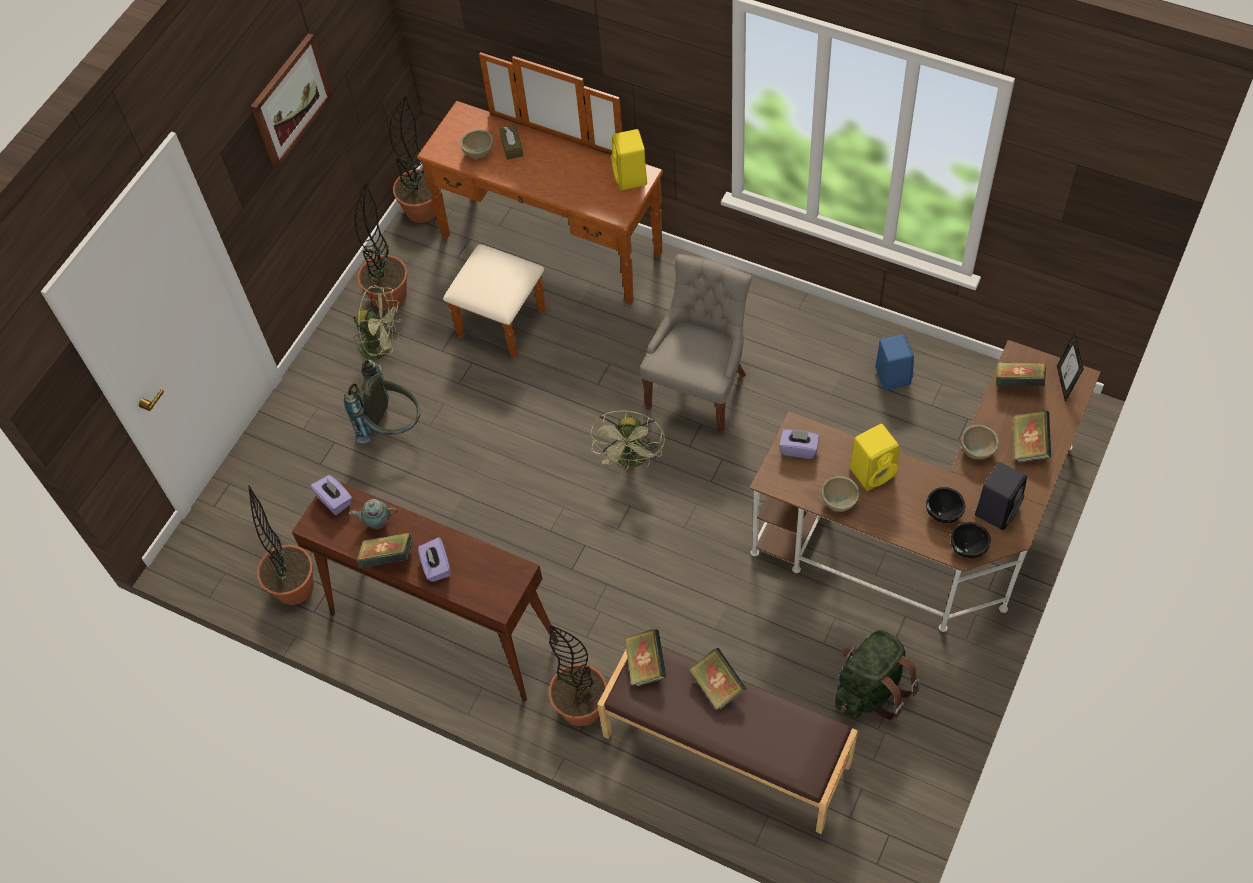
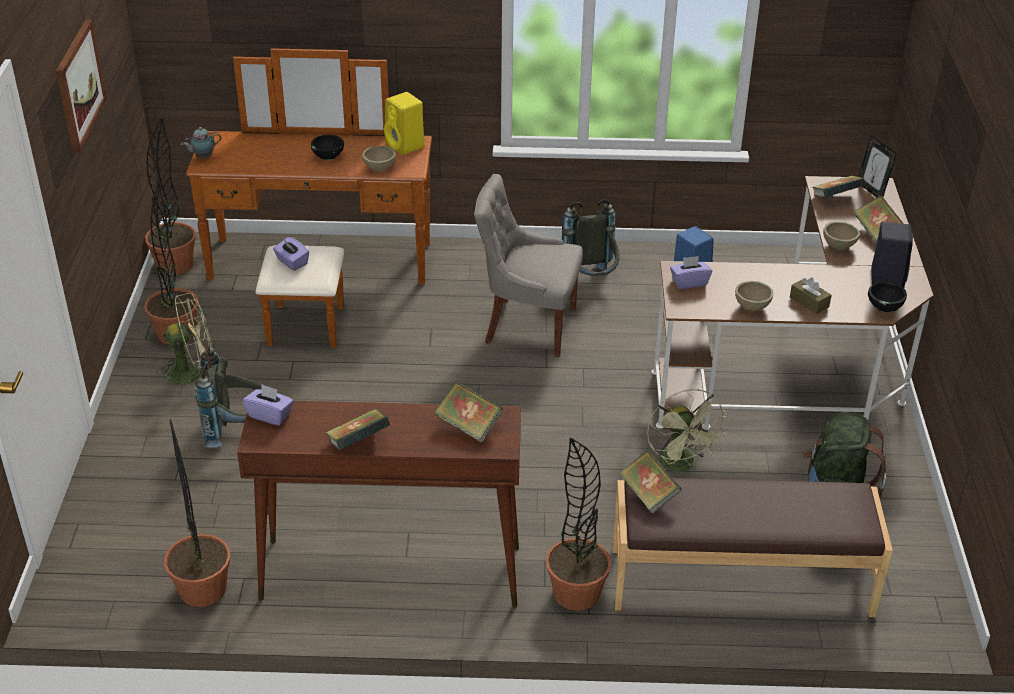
camera: 30 degrees left, 20 degrees down
(377, 522) = (328, 419): teapot -> teapot (203, 157)
(436, 566) = (415, 435): purple tissue box -> purple tissue box (292, 262)
(479, 153) = (248, 158): beige bowl -> beige bowl (380, 169)
(512, 146) = (278, 148): brown tissue box -> brown tissue box (809, 302)
(632, 461) = (499, 391): green fan -> green fan (681, 465)
(699, 389) = (527, 326): grey chair -> grey chair turned 75 degrees counterclockwise
(717, 685) = (728, 489): book -> book (468, 426)
(789, 350) = (590, 280): none -> grey backpack
(873, 471) = (765, 280): yellow speaker -> none
(943, 512) = (845, 291): black bowl -> black bowl (328, 157)

